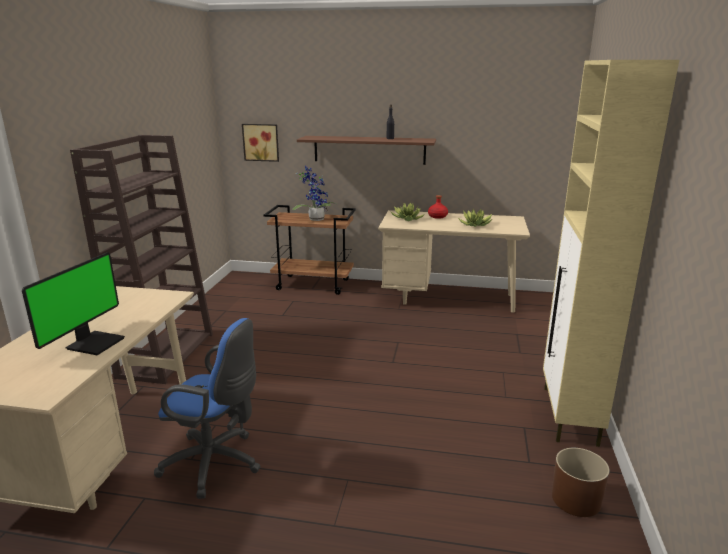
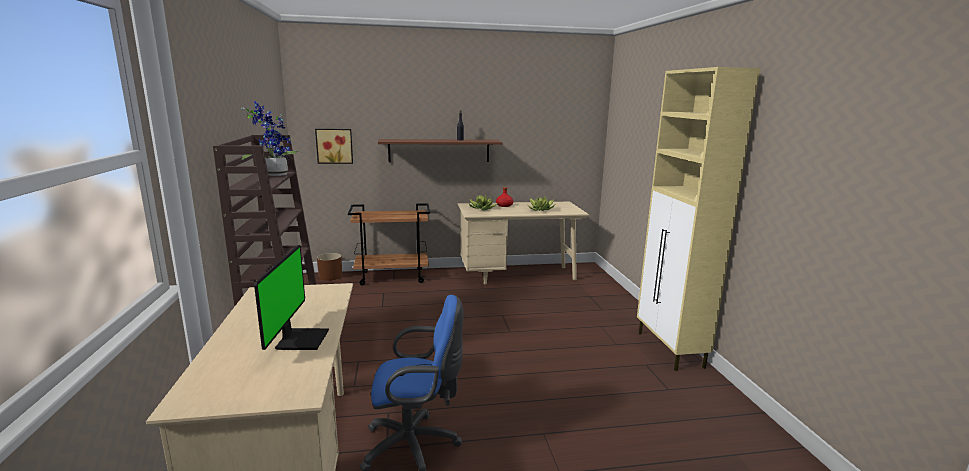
camera: 20 degrees left, 5 degrees down
(315, 219) = (395, 214): potted plant -> potted plant (275, 174)
(576, 499) = (718, 409): brown planter -> brown planter (330, 276)

